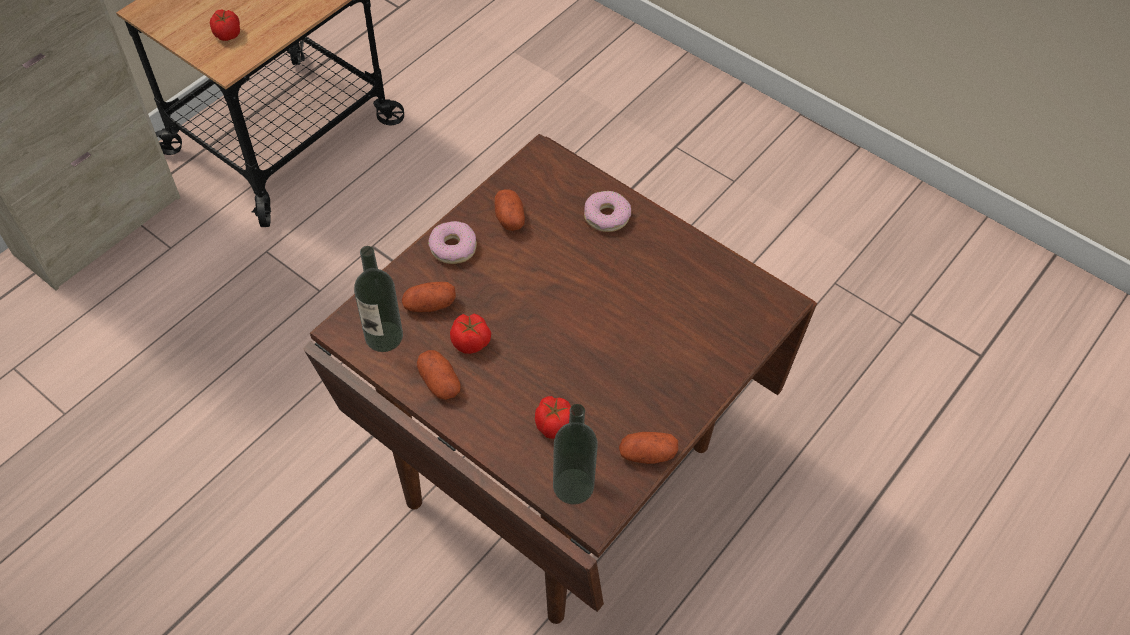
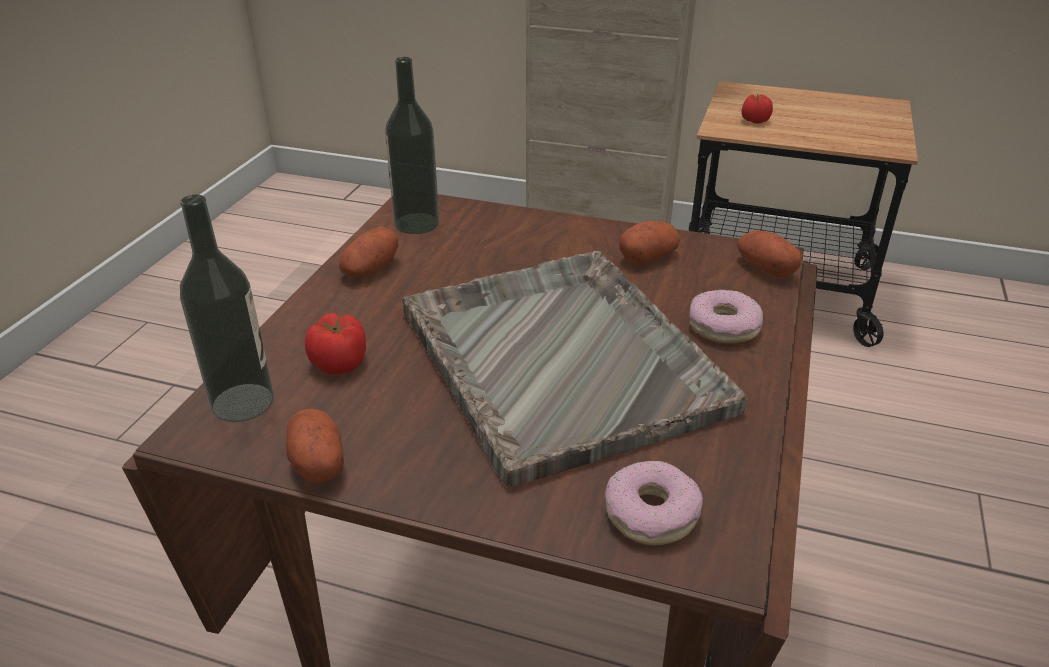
camera: 70 degrees right, 20 degrees down
(429, 305) = (477, 238): potato -> potato (765, 268)
(453, 247) = (570, 233): donut -> donut (651, 513)
(471, 342) = (440, 275): tomato -> none
(601, 308) = (559, 358): none -> grey tray

